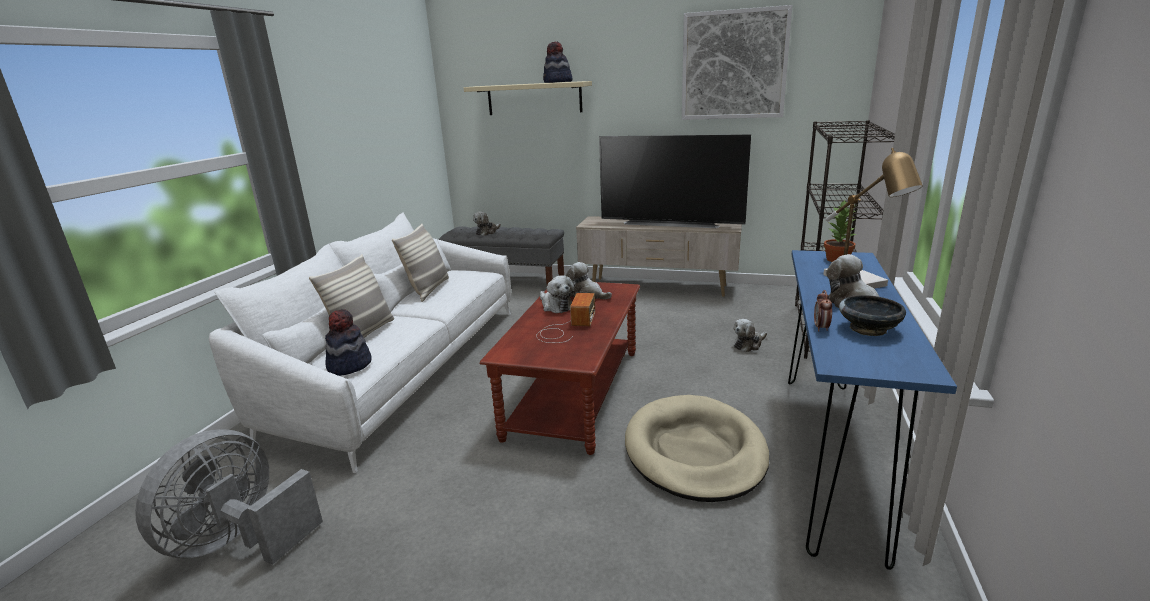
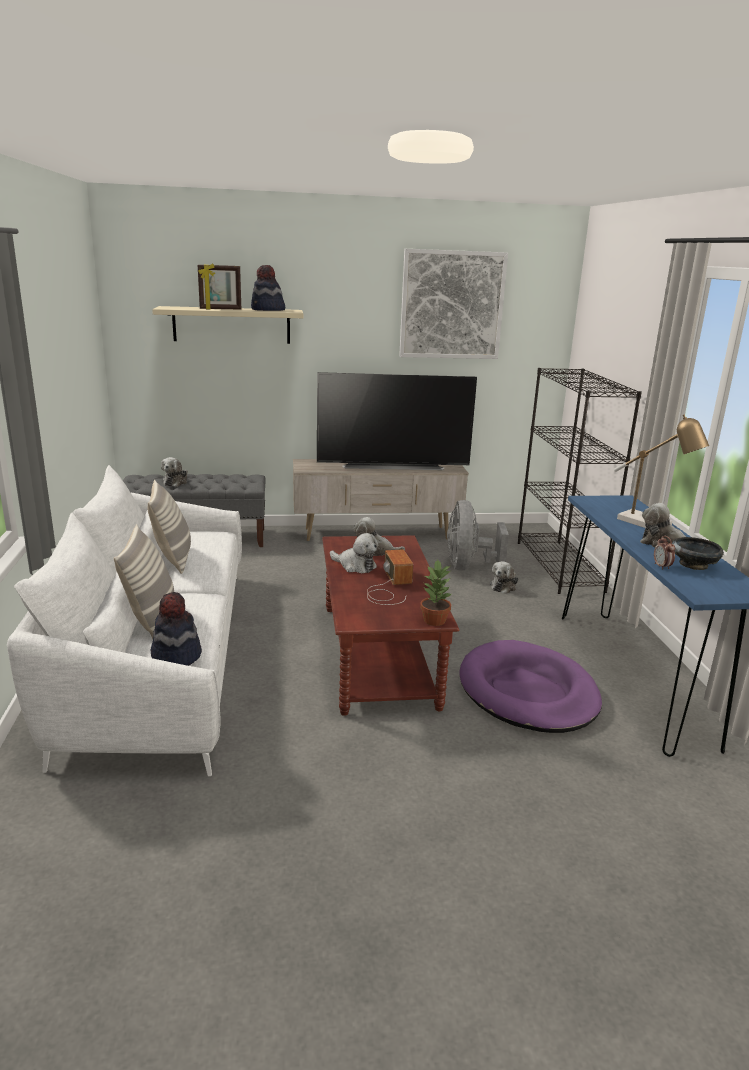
camera: 25 degrees left, 0 degrees up
(239, 541) = (141, 873): grey fan -> grey fan (468, 566)
(518, 84) = (220, 309): none -> picture frame
(694, 452) = (527, 692): beige dog bed -> purple dog bed
(838, 259) = (613, 503): potted plant -> potted plant (435, 620)

